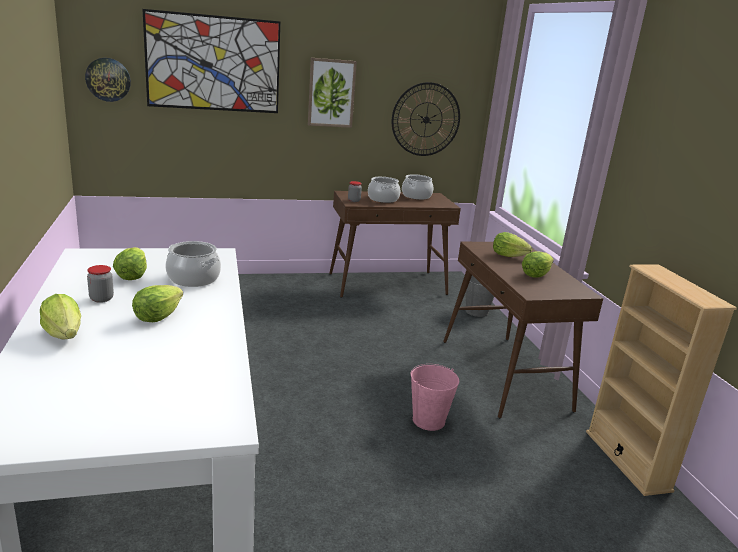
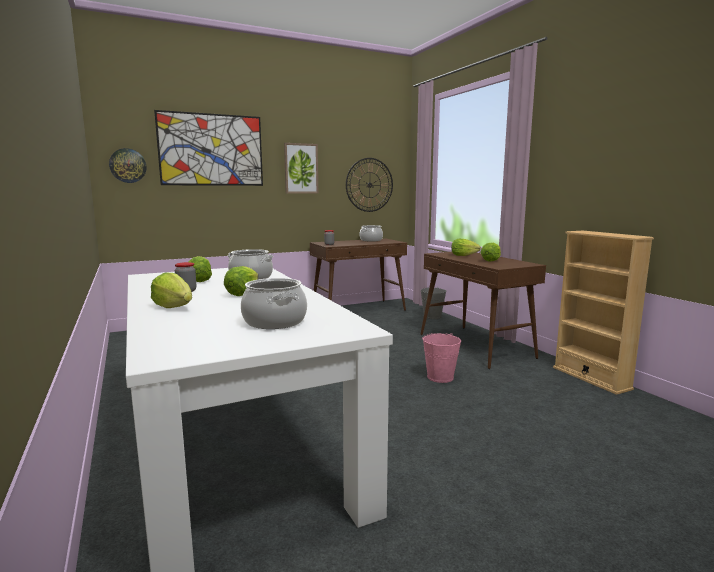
camera: 10 degrees left, 10 degrees down
(382, 199) = (349, 243): cooking pot -> cooking pot (274, 322)

